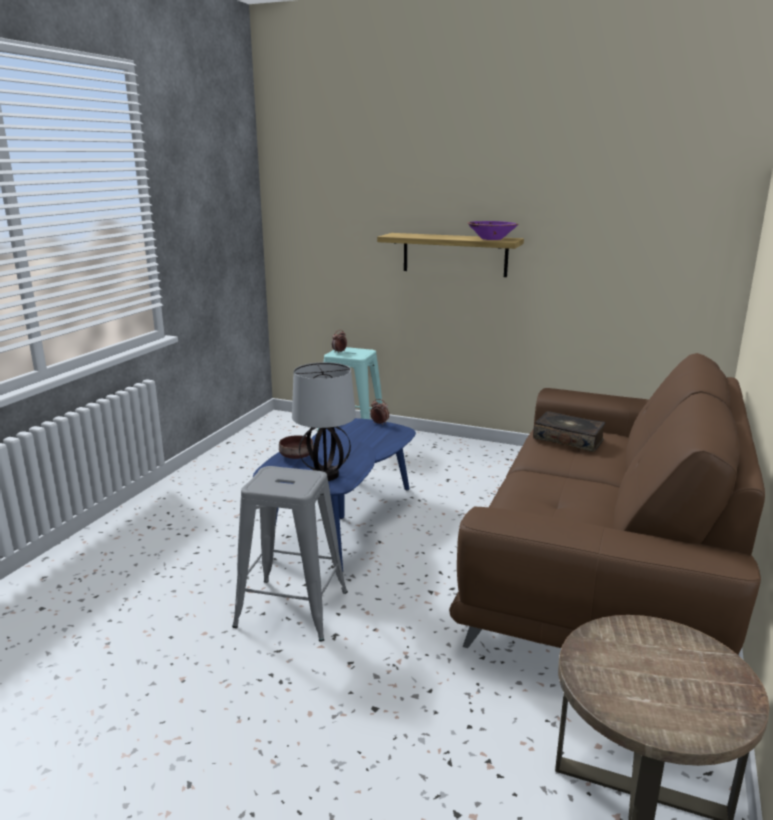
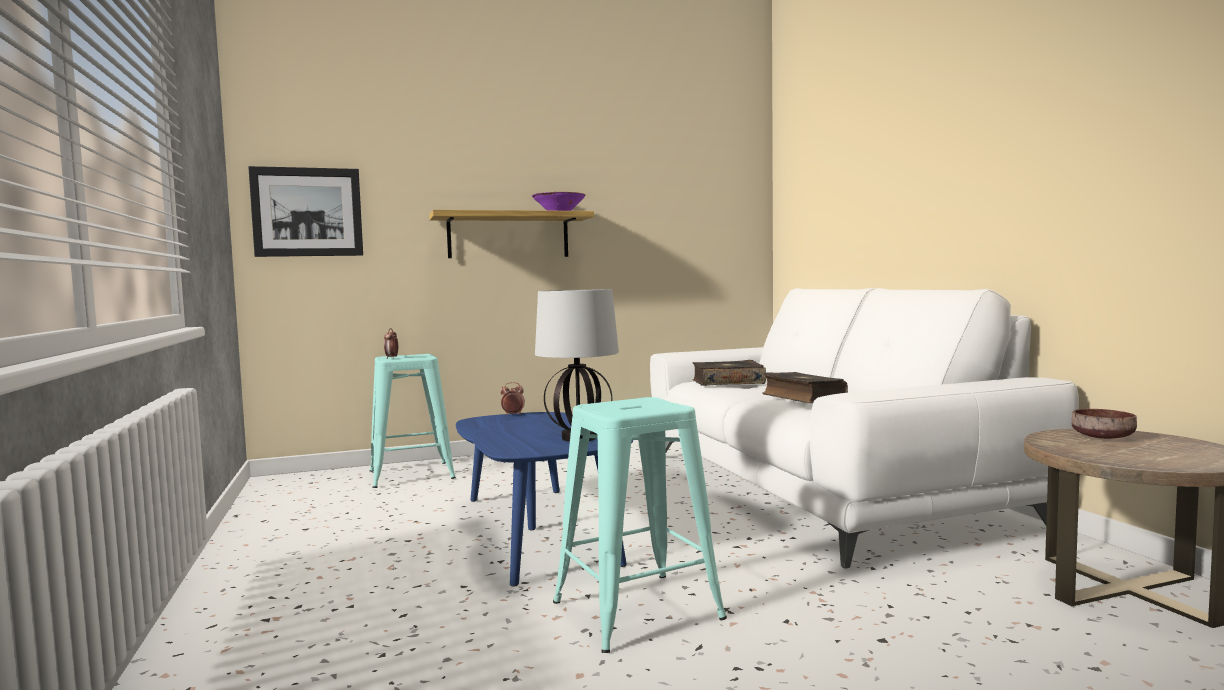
camera: 40 degrees left, 15 degrees down
(292, 609) = (637, 610): grey stool -> turquoise stool
(297, 456) = (505, 435): brown bowl -> brown bowl (1102, 437)
(307, 228) = (307, 212): none -> picture
(566, 485) = (802, 398): none -> book
(603, 565) = (819, 487): brown sofa -> white sofa

